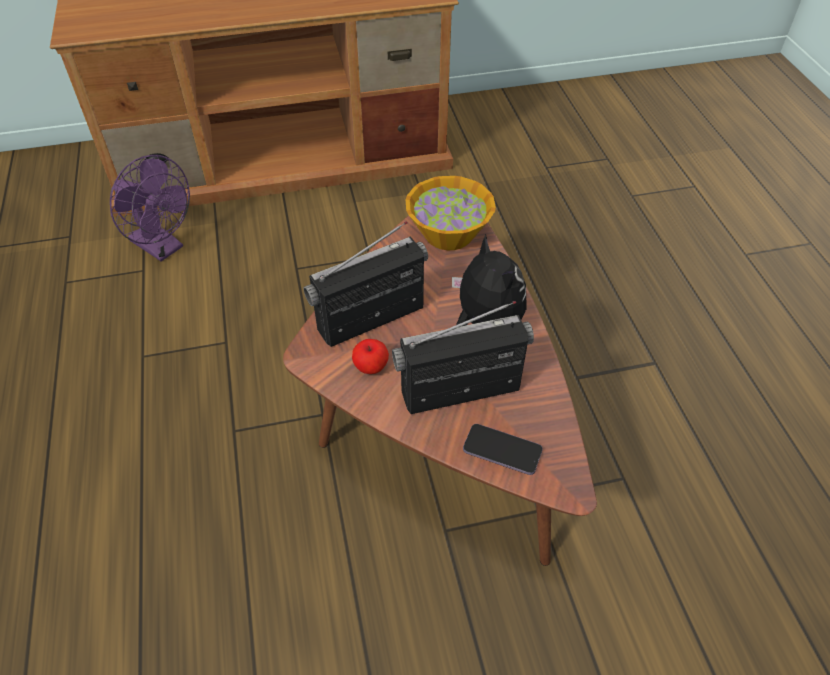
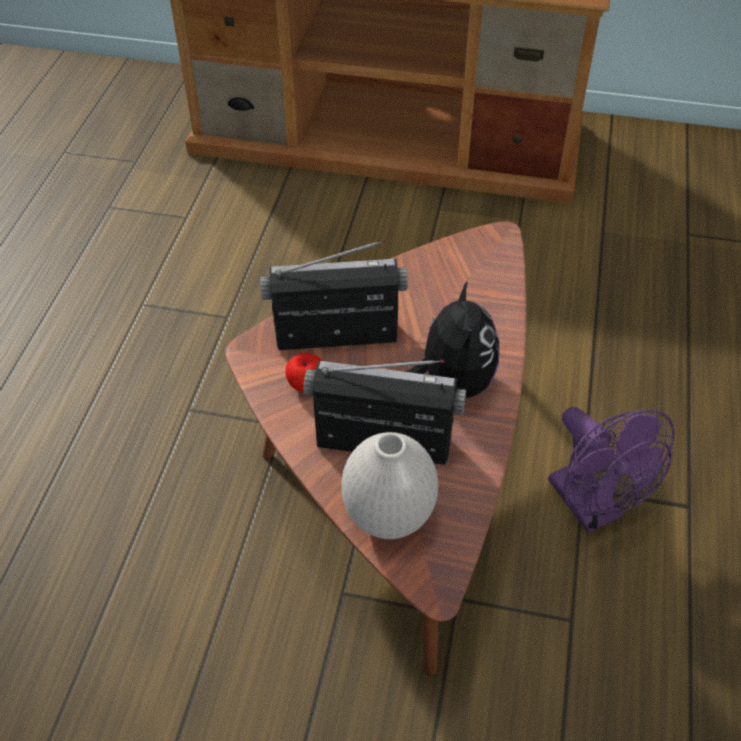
camera: 25 degrees right, 0 degrees up
(163, 247) = (217, 199): purple fan -> purple fan (592, 508)
(449, 234) = (473, 272): bowl -> none
(502, 450) = (389, 519): phone -> white vase

